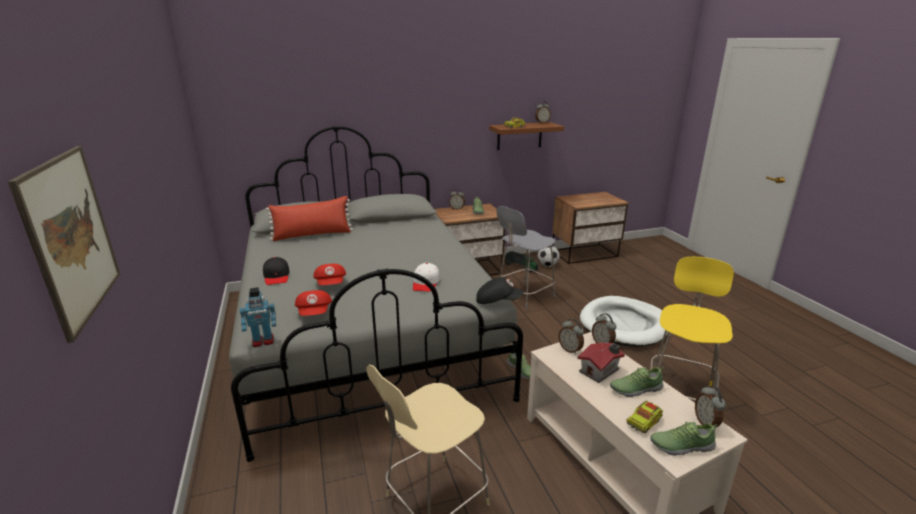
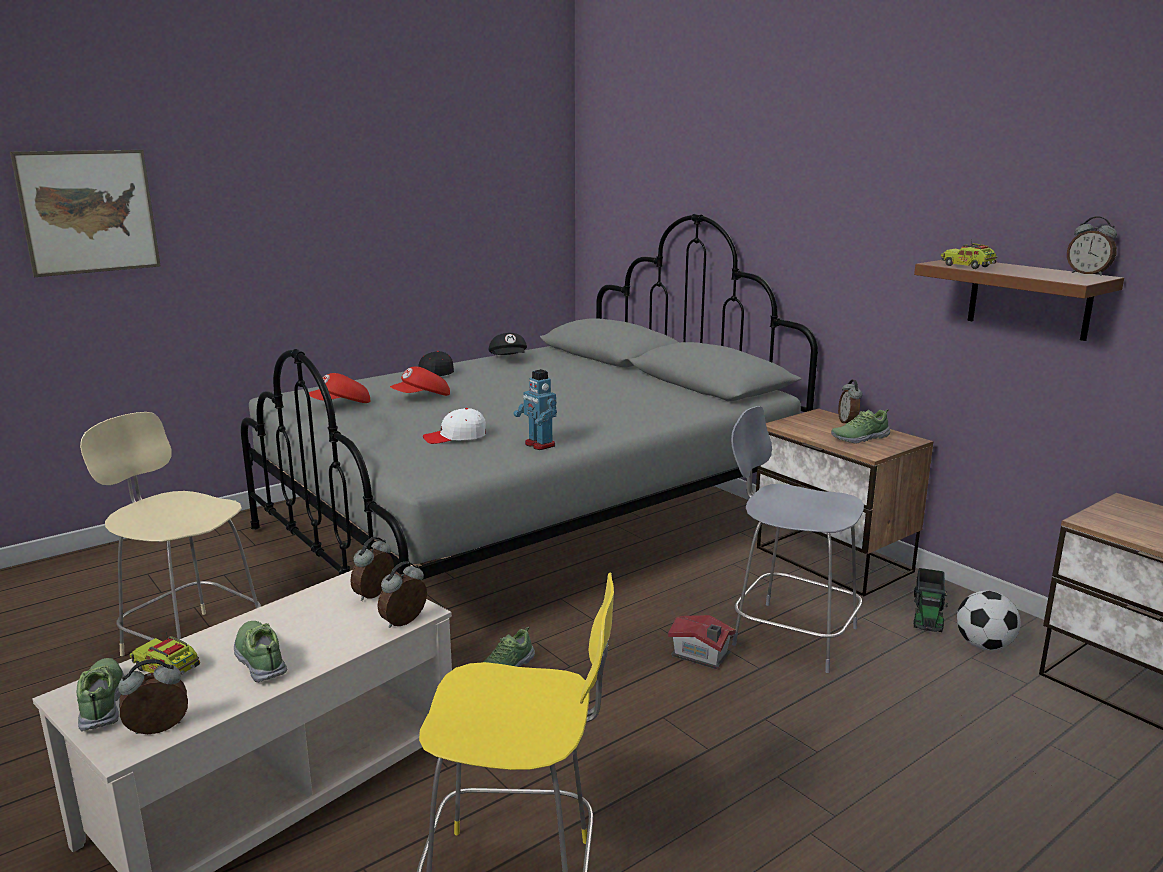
camera: 70 degrees right, 5 degrees down
(263, 341) = (271, 400): toy robot -> toy robot (539, 445)
(312, 235) = (575, 364): red pillow -> none
(498, 301) = (417, 483): black cap -> black cap (509, 359)
(600, 370) = (313, 626): toy house -> toy house (701, 656)
(624, 325) = (781, 787): white dog bed -> none

